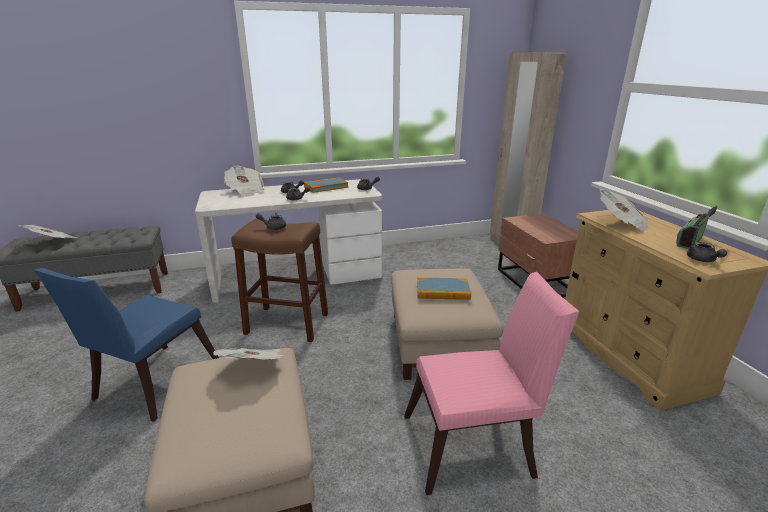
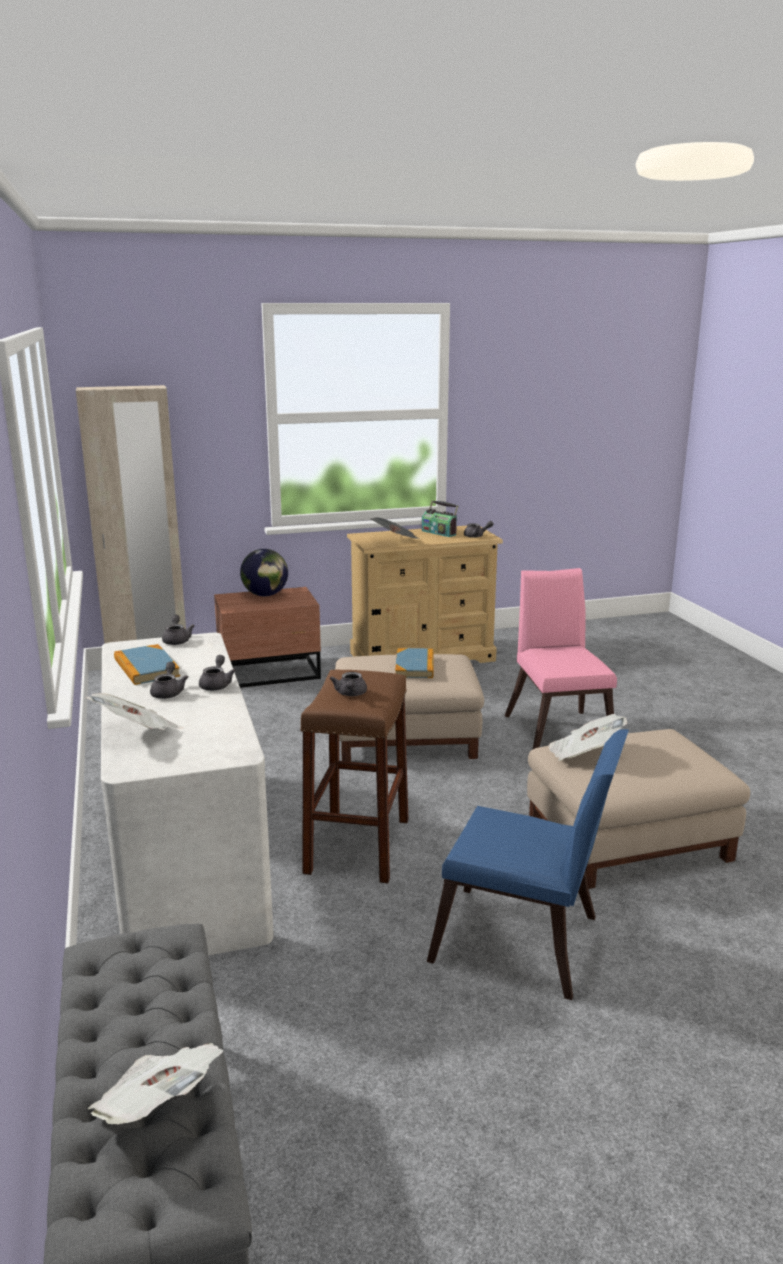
camera: 90 degrees left, 5 degrees down
(553, 226) = (265, 595): none -> globe

